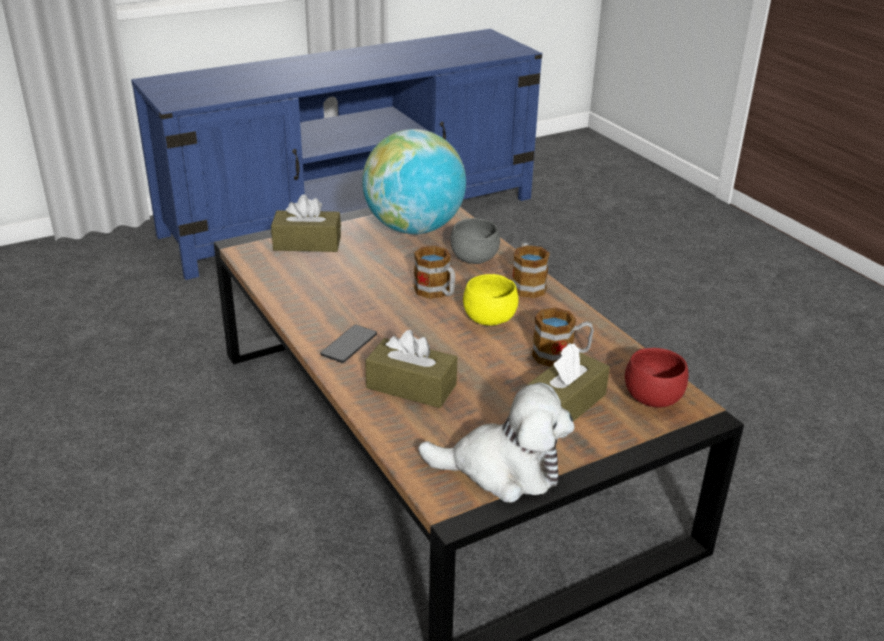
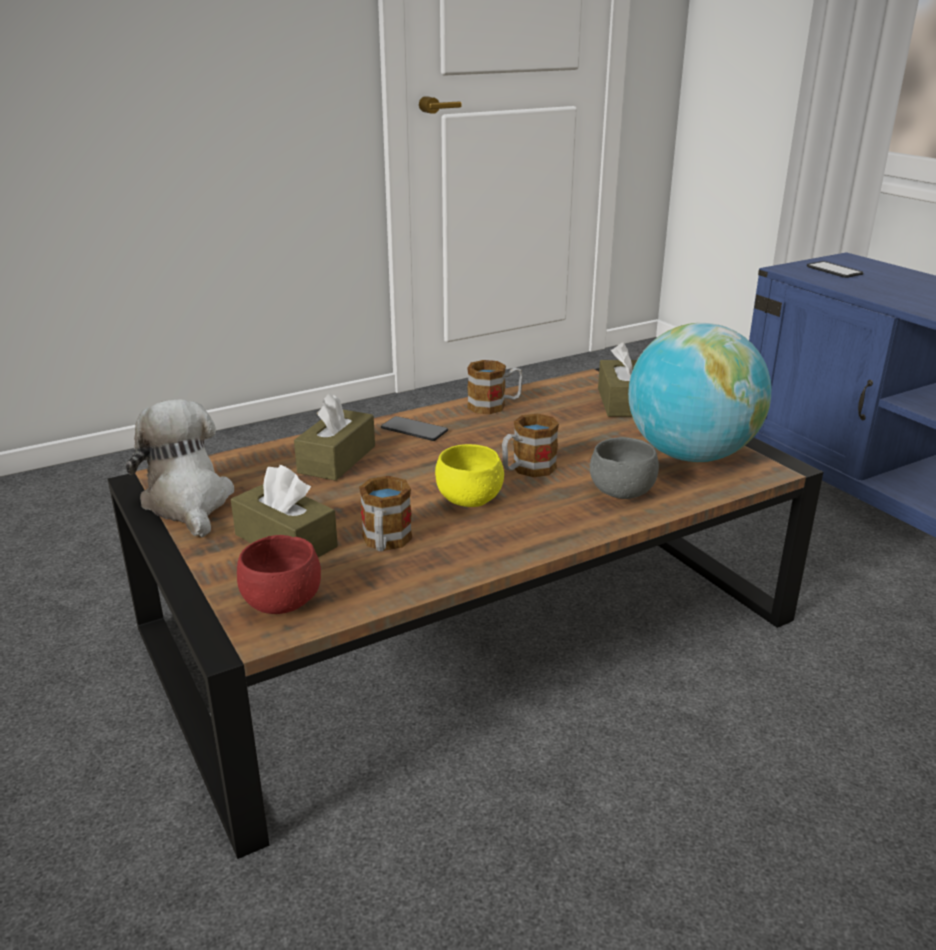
camera: 90 degrees right, 5 degrees down
(188, 91) = (834, 270): none -> phone
(503, 470) = (188, 502): plush toy -> plush toy turned 150 degrees clockwise
(527, 285) = (561, 527): mug -> mug (494, 406)

